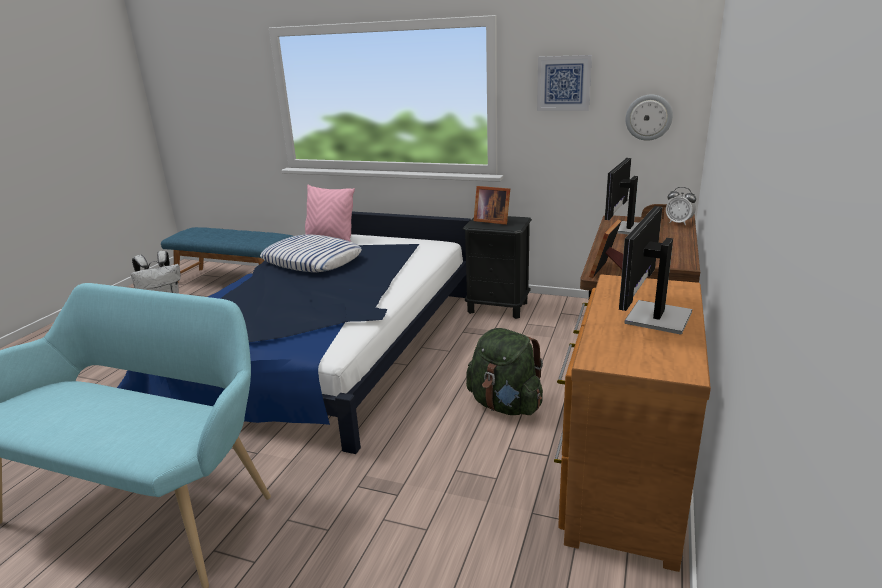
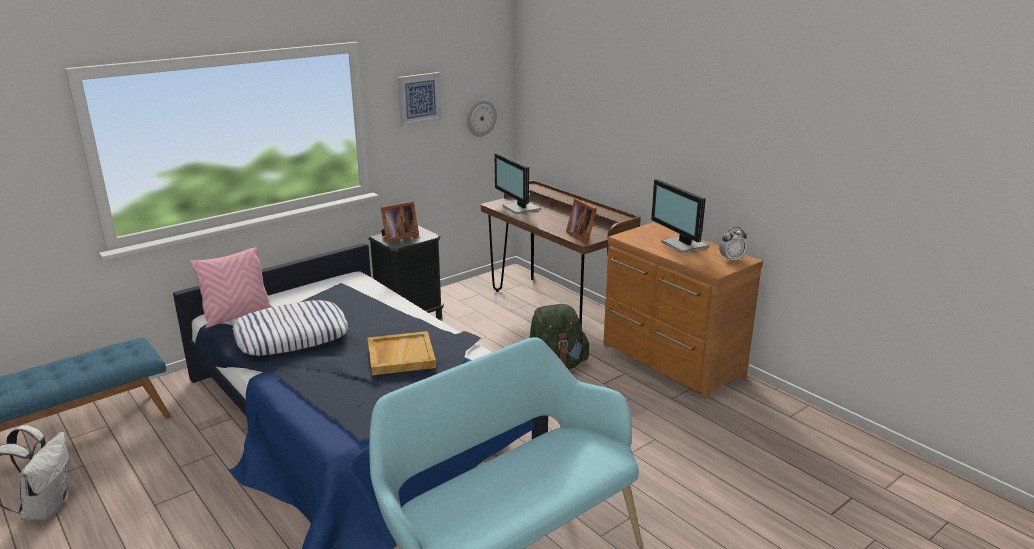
camera: 60 degrees left, 0 degrees up
(309, 300) = (400, 355): none -> beige tray
(678, 223) = (555, 193): alarm clock -> alarm clock (731, 259)

